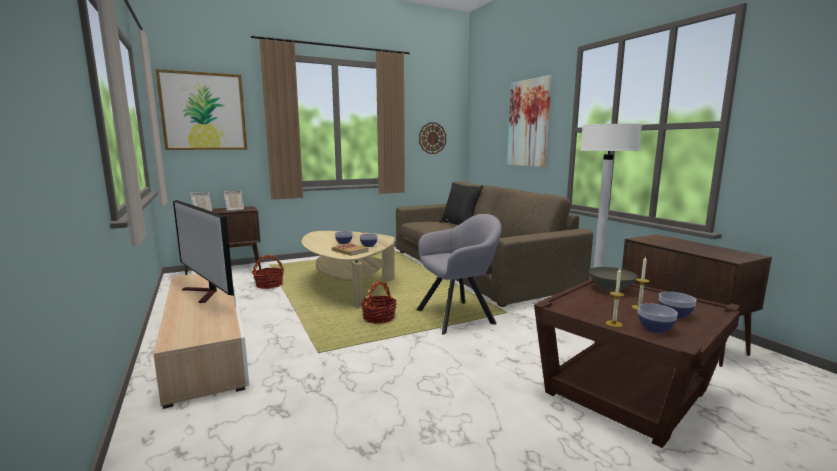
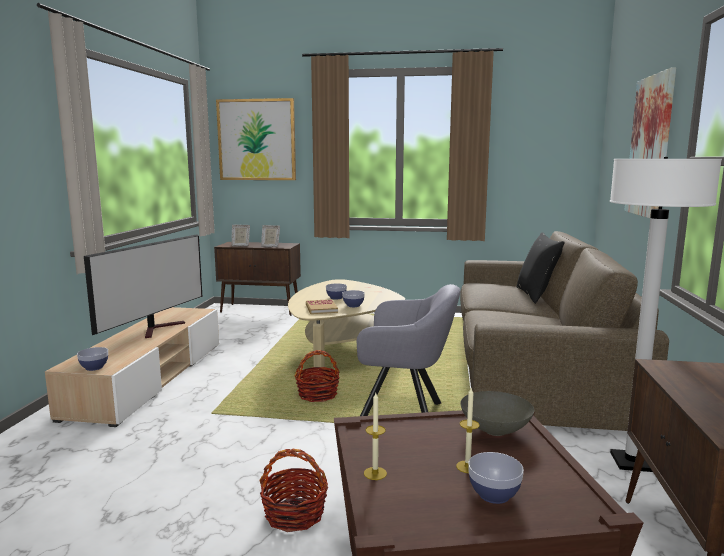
camera: 35 degrees right, 0 degrees up
(205, 293) = (159, 328): television -> television turned 150 degrees counterclockwise
(269, 285) = (275, 332): basket -> basket (294, 514)
(432, 138) = (538, 166): wall clock -> none
(655, 329) = (410, 500): bowl -> bowl (94, 367)

